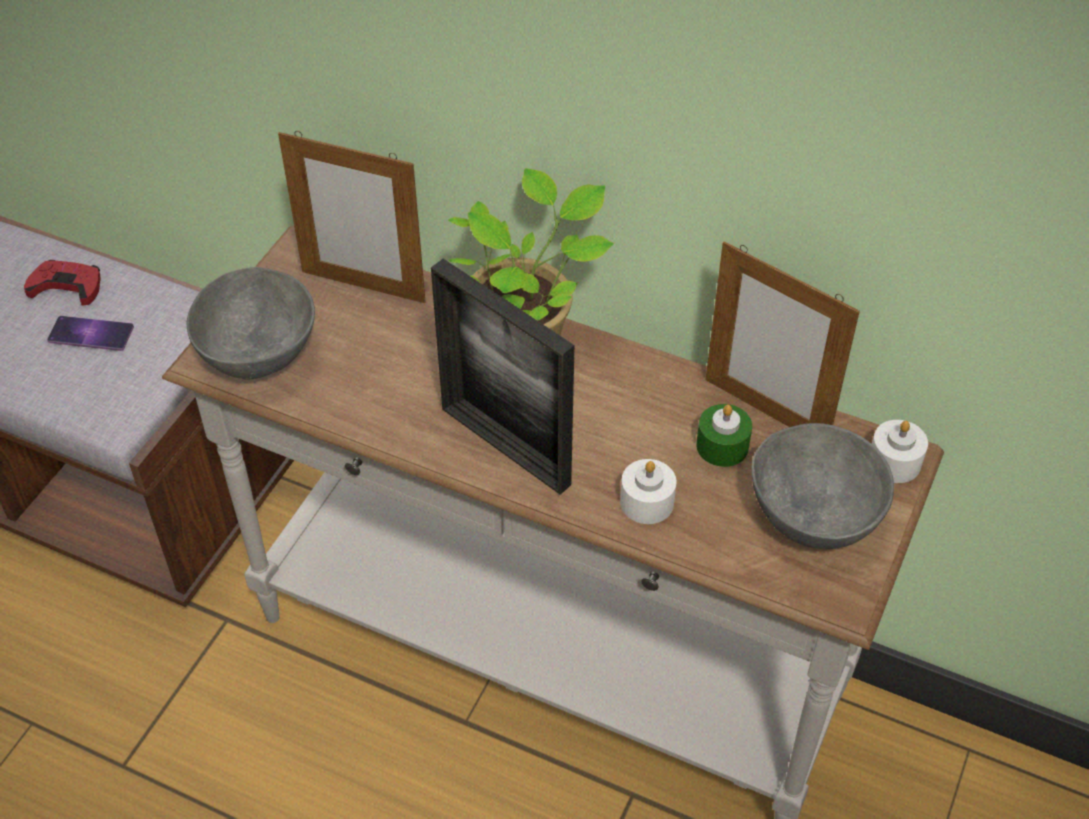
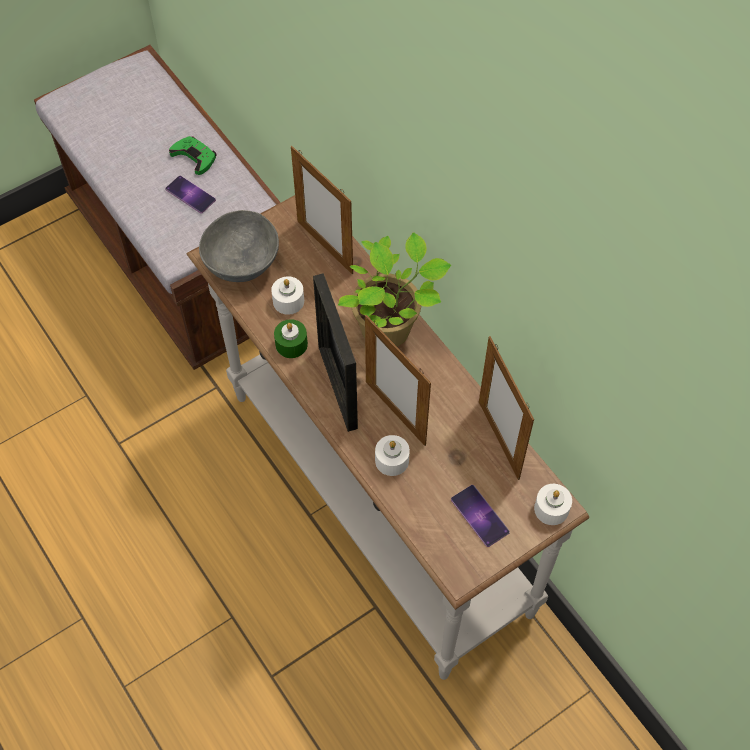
camera: 30 degrees right, 10 degrees up
(67, 286) = (194, 157): red game controller -> green game controller
(358, 371) = (288, 301): none -> white candle
(607, 442) = (395, 413): none -> picture frame
(722, 446) = (458, 448): green candle -> green candle (291, 344)
(813, 514) = (479, 516): grey bowl -> phone

